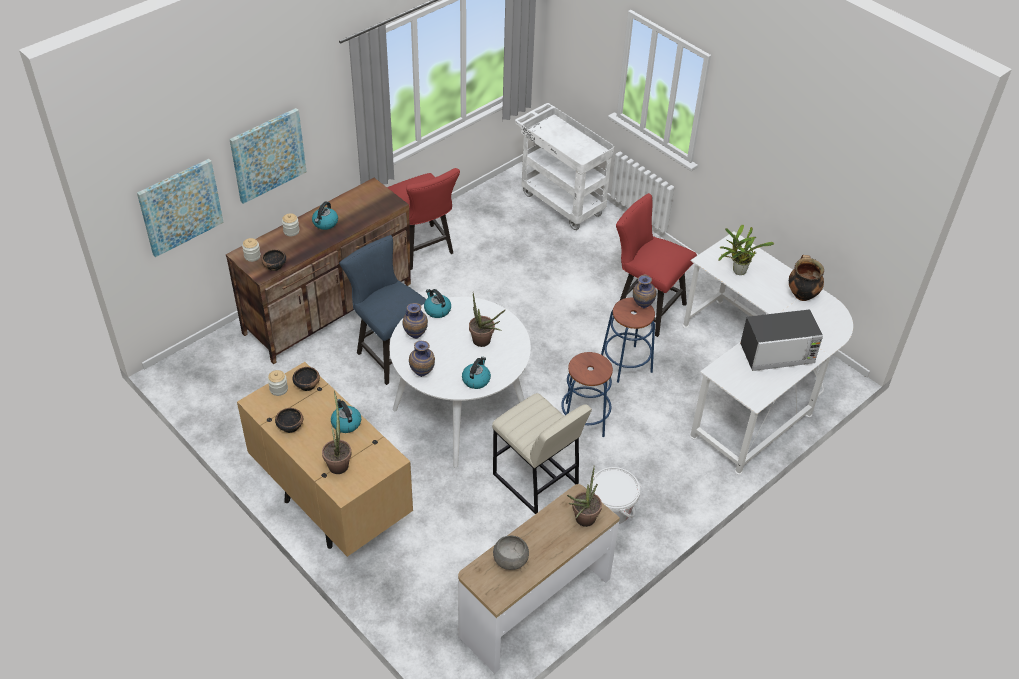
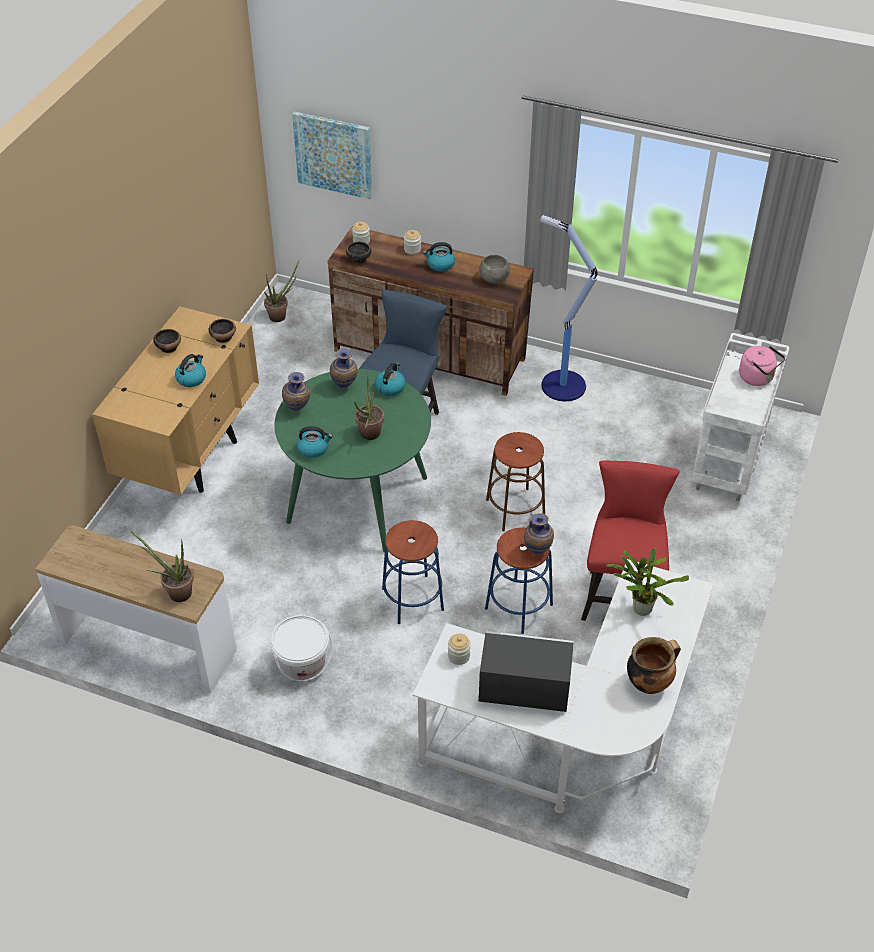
camera: 65 degrees right, 0 degrees up
(268, 155) = (432, 166): picture -> none
(278, 389) = (208, 323): jar -> jar (458, 656)
(338, 462) = (143, 392): potted plant -> potted plant (281, 315)
(422, 250) = (561, 385): red chair -> floor lamp
(460, 413) = (357, 500): white dining table -> green dining table
(511, 559) = (103, 556): grey bowl -> grey bowl (494, 278)
(532, 327) = (515, 509): none -> brown stool
(537, 480) = (306, 590): beige chair -> none
(560, 131) = (758, 378): none -> pink kettle
(777, 354) = (523, 687): microwave -> microwave turned 135 degrees clockwise

